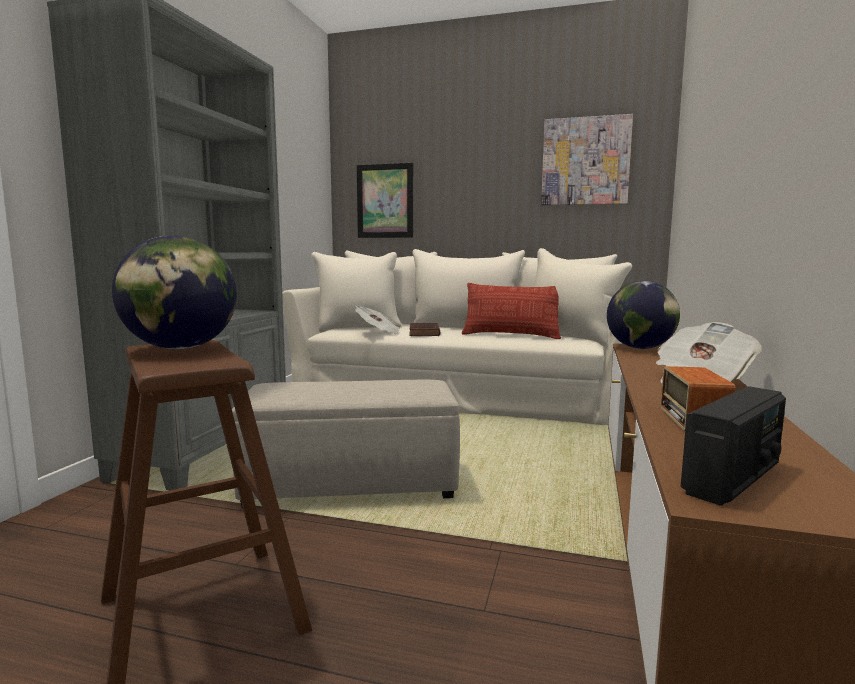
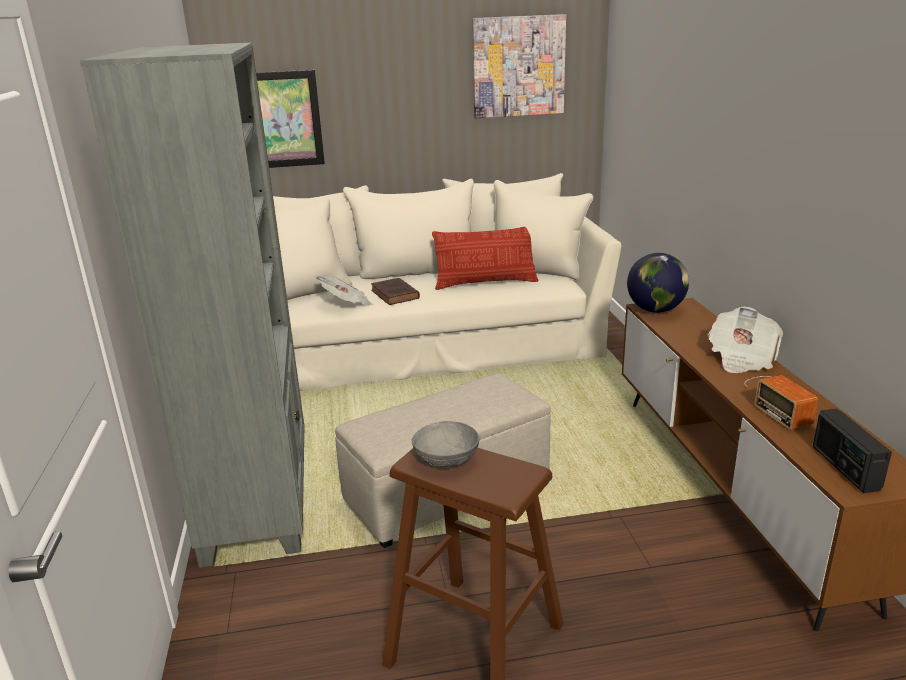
camera: 25 degrees left, 15 degrees up
(180, 348) = (447, 459): globe -> grey bowl
(733, 478) = (844, 468): radio -> radio turned 150 degrees clockwise

